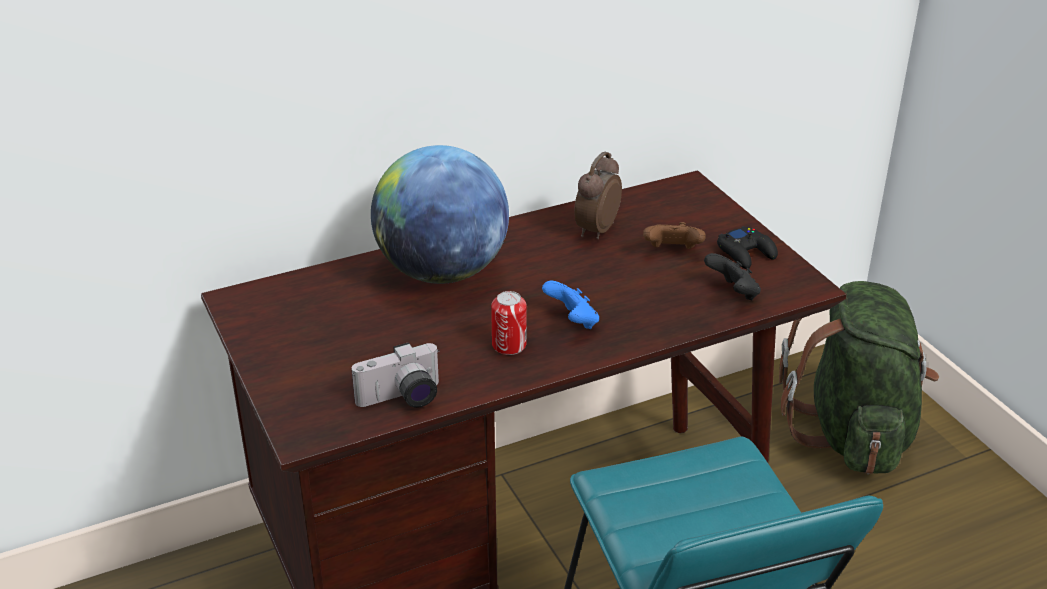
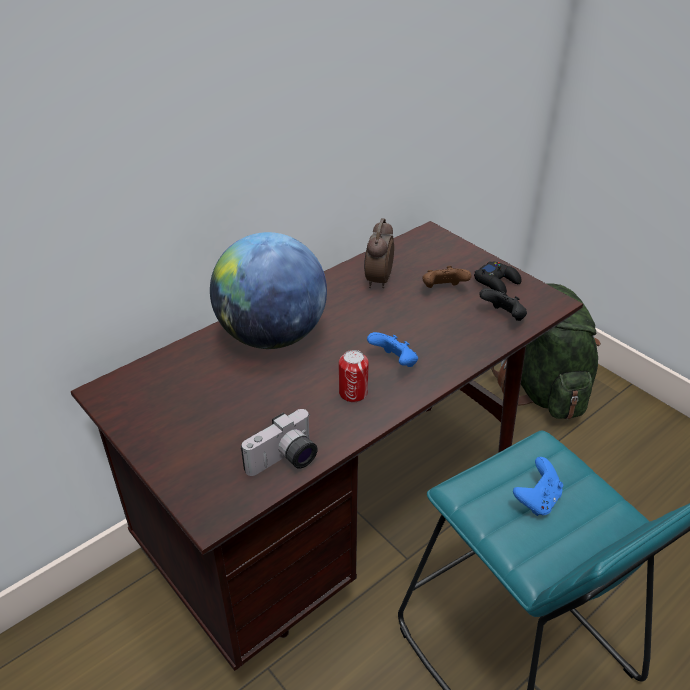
camera: 15 degrees left, 5 degrees up
(695, 505) = (537, 500): none -> blue game controller

